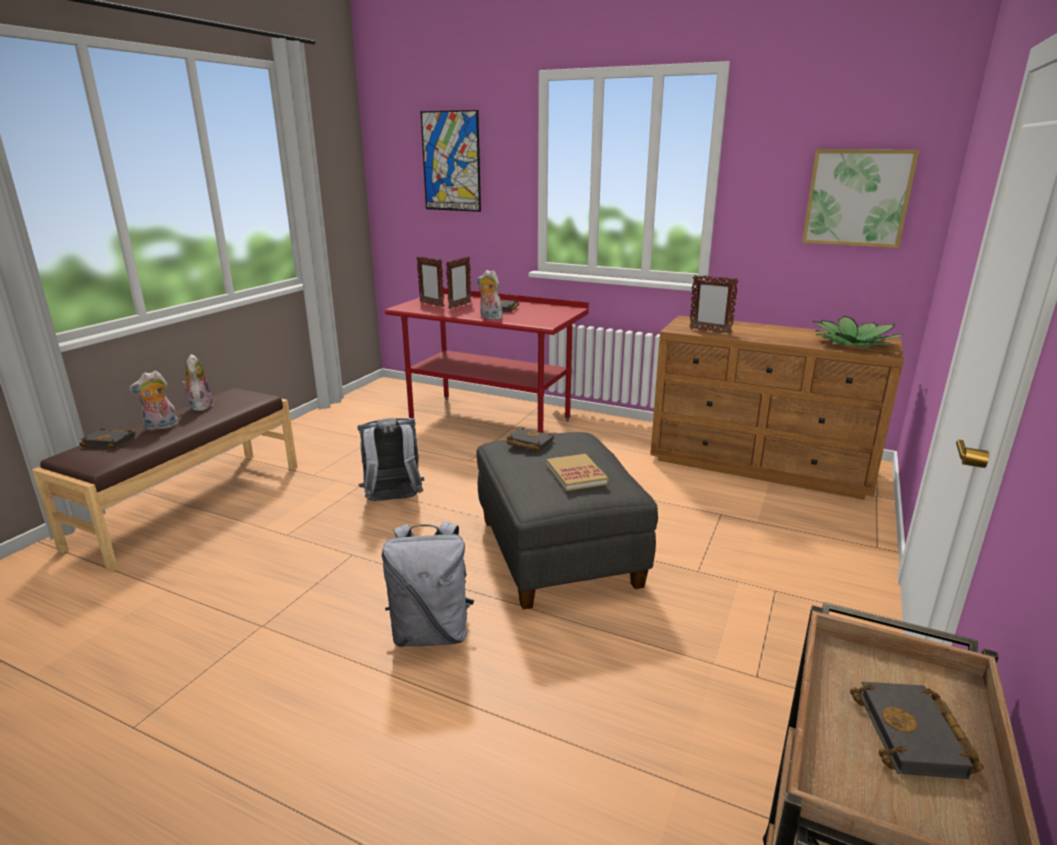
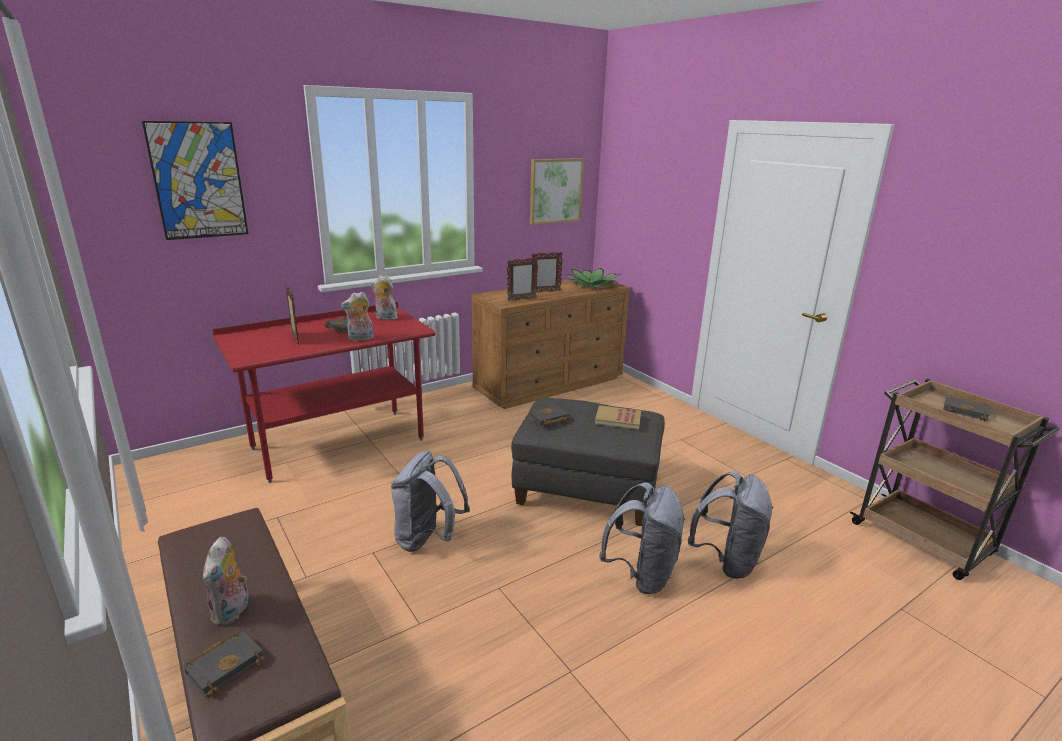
camera: 60 degrees left, 0 degrees up
(200, 406) = (198, 569): plush toy -> plush toy (385, 318)
(431, 304) = (263, 346): picture frame -> picture frame (545, 291)
(513, 696) = (727, 561): none -> grey backpack

